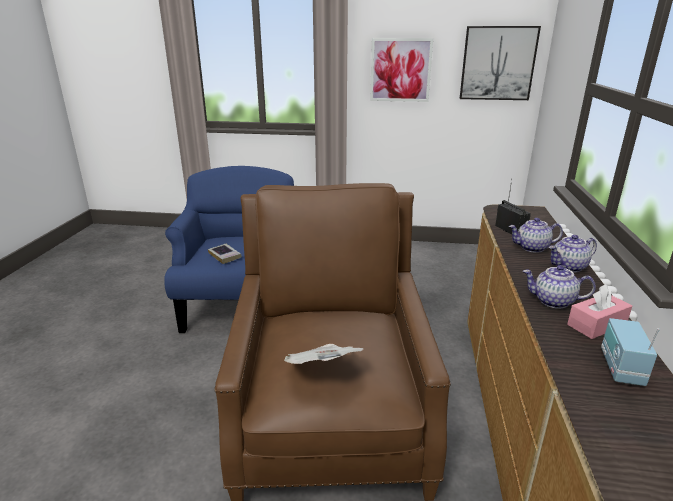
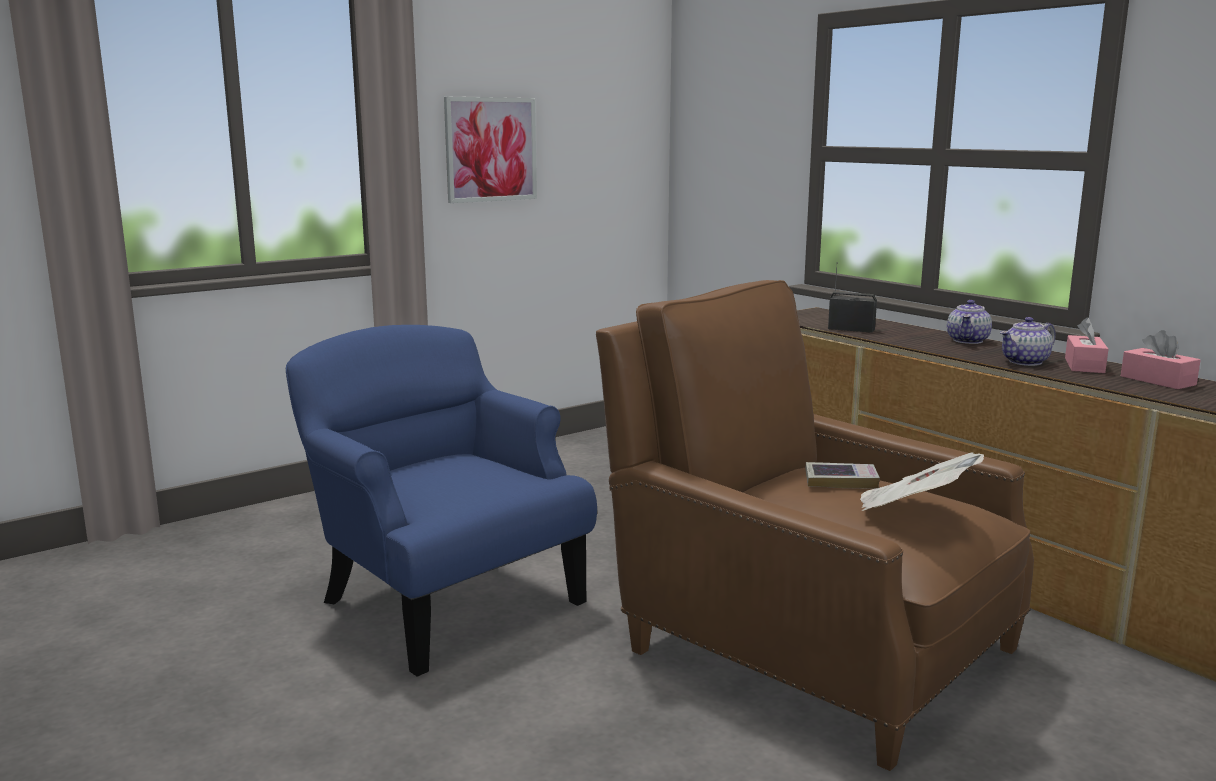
camera: 45 degrees left, 10 degrees down
(225, 256) = (464, 487): book -> book (841, 480)
(497, 63) = (616, 136): picture -> none
(532, 248) = (906, 336): teapot -> none
(620, 368) = (1157, 380): radio -> pink tissue box

